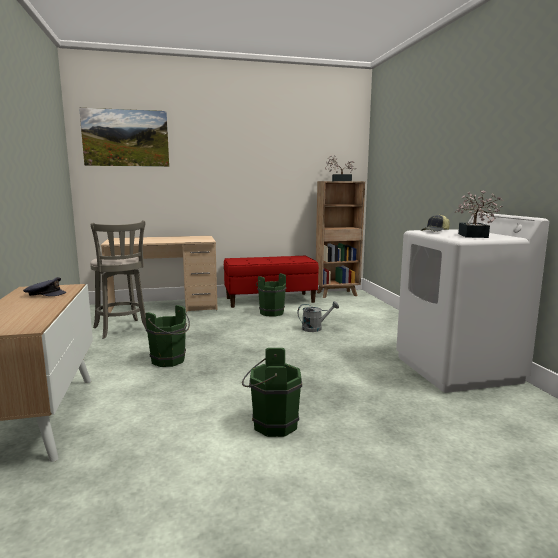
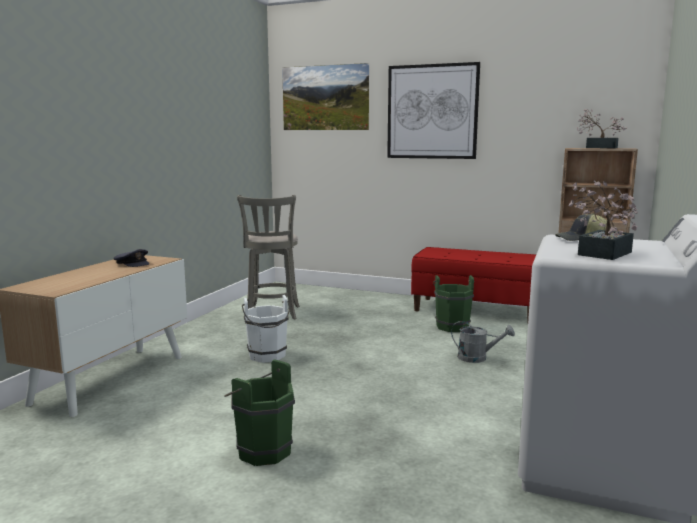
camera: 35 degrees right, 0 degrees up
(164, 307) = (344, 297): beige desk -> none
(170, 361) = (267, 356): green bucket -> white bucket
(222, 153) = (432, 112): none -> picture

